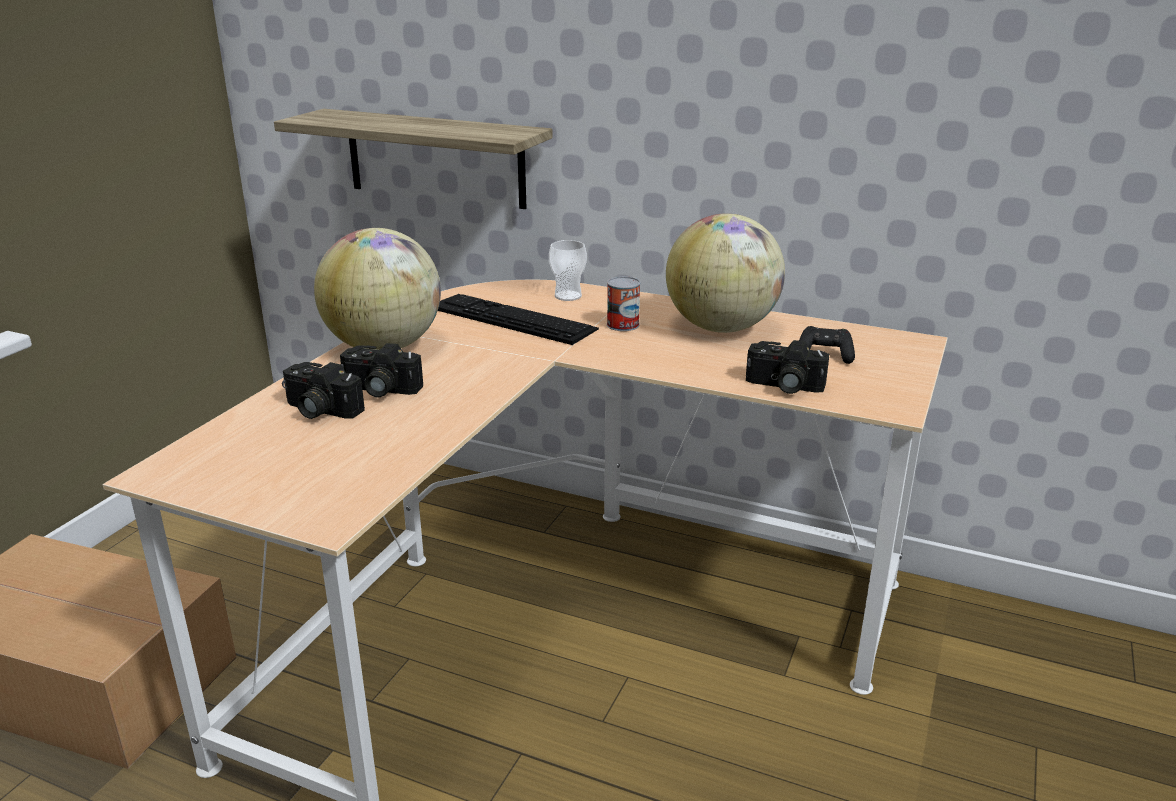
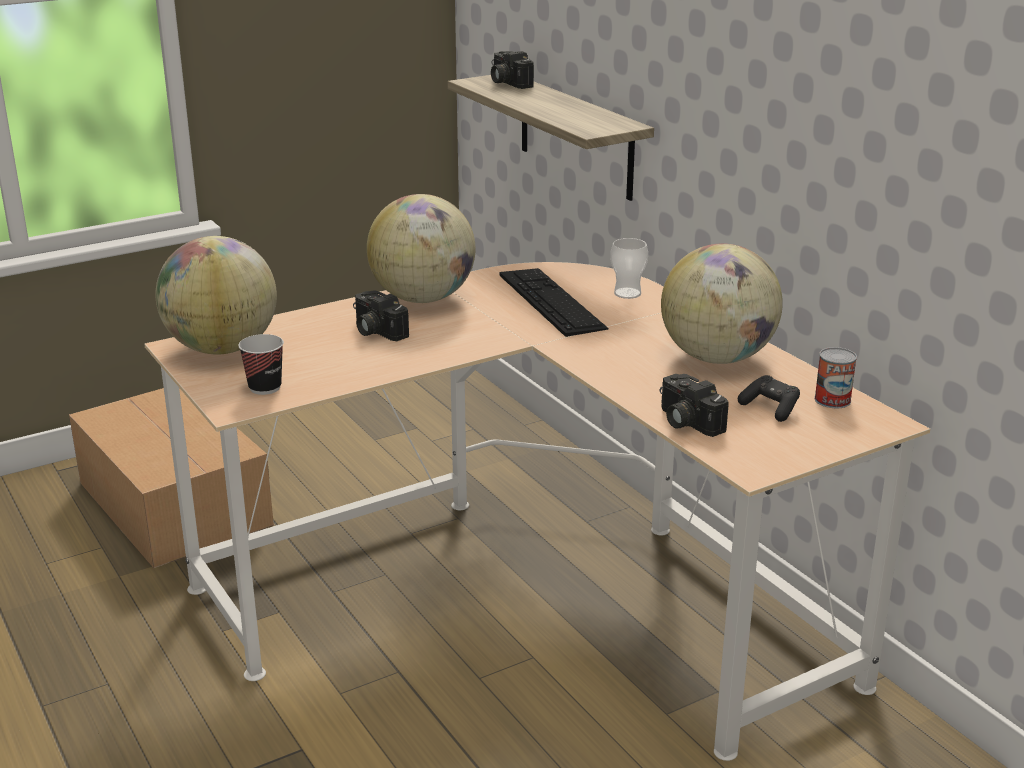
camera: 35 degrees right, 0 degrees up
(220, 459) = (222, 348): none -> globe
(319, 410) = (318, 334): camera -> camera (507, 83)
(336, 485) = (265, 387): none -> cup
(623, 325) = (634, 331): can -> can (832, 400)

